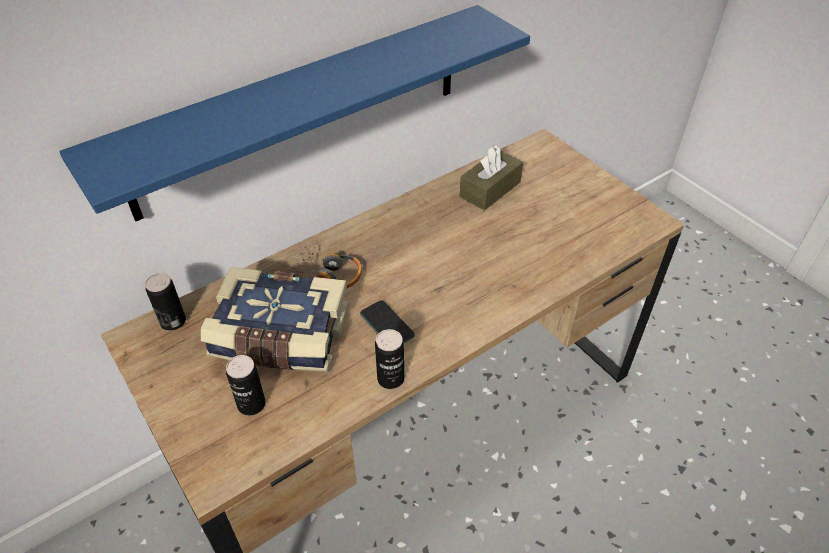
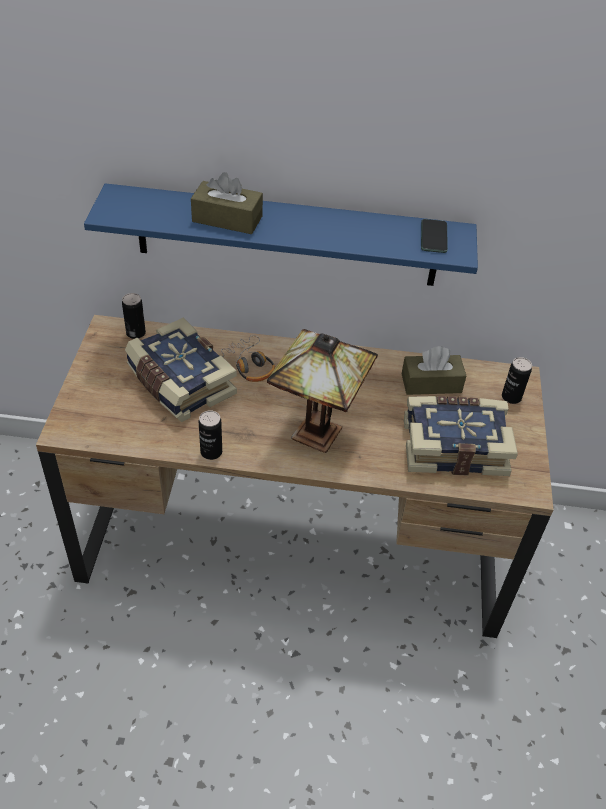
camera: 40 degrees right, 0 degrees up
(251, 404) = (123, 408): can -> can (511, 397)
(258, 112) = (227, 219): none -> brown tissue box
(387, 325) = (247, 420): phone -> phone (433, 237)
(453, 290) = (316, 430): none -> table lamp
(566, 226) = (454, 446): none -> book

